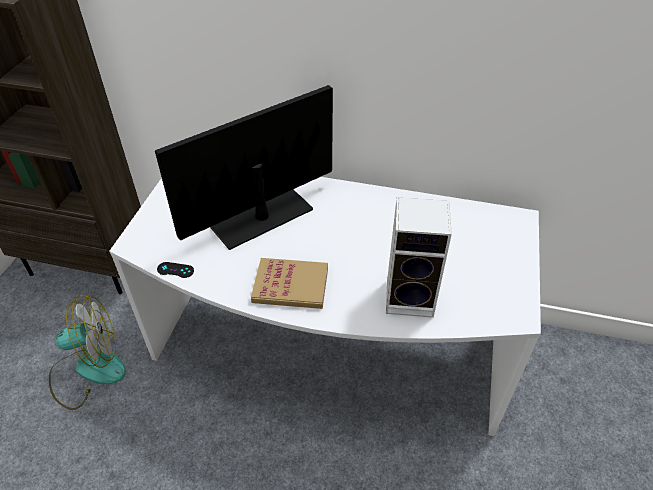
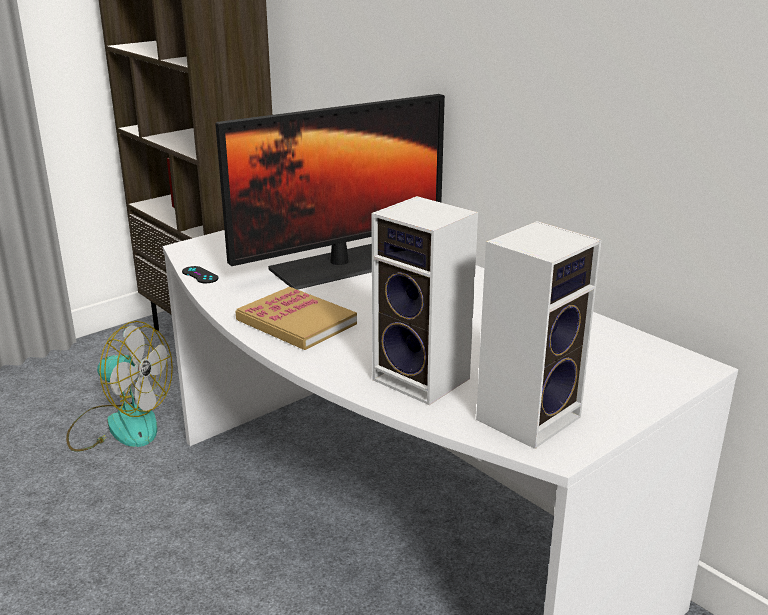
camera: 35 degrees right, 20 degrees down
(261, 216) = (341, 266): monitor -> monitor turned 150 degrees clockwise
(485, 298) = (529, 416): none -> speaker

